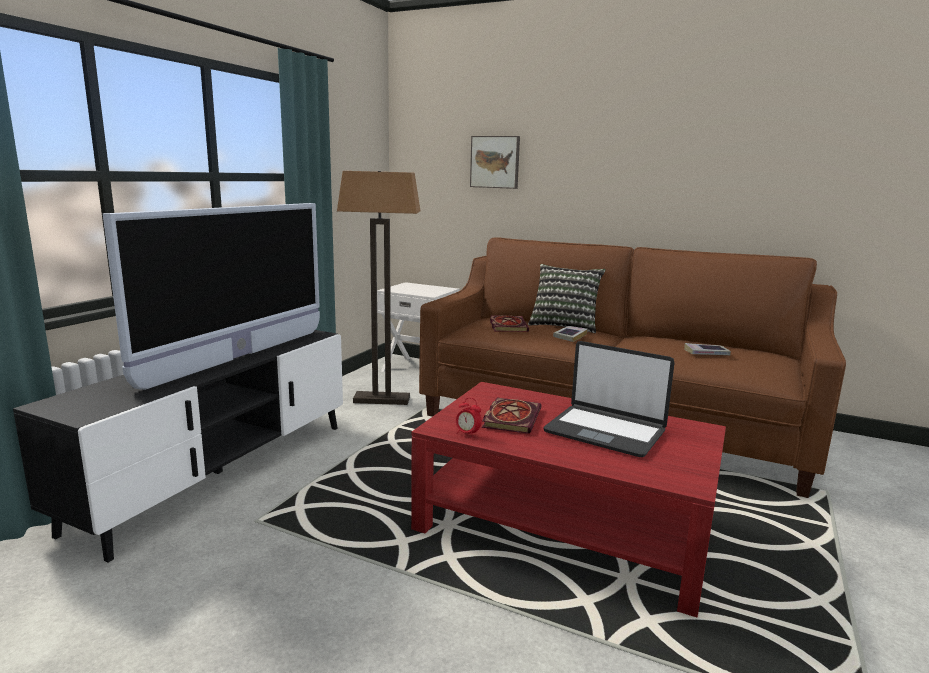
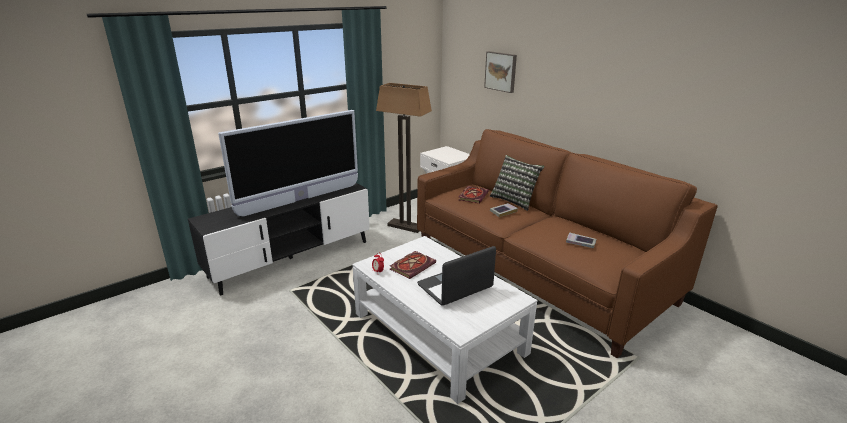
camera: 25 degrees right, 10 degrees up
(567, 525) = (439, 333): red coffee table -> white coffee table
(605, 431) = (455, 287): laptop -> laptop turned 90 degrees clockwise

